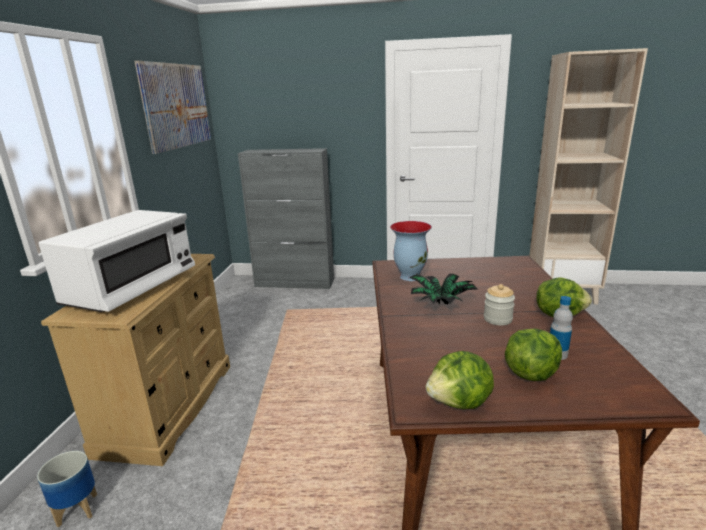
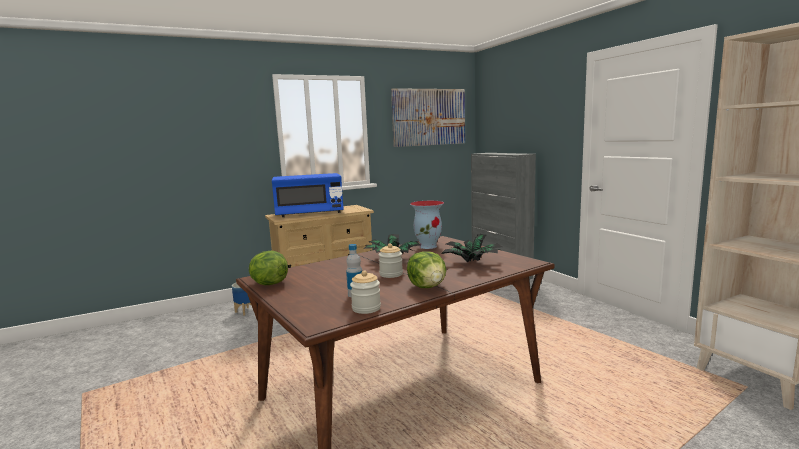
camera: 55 degrees right, 10 degrees down
(132, 289) = (309, 213): white microwave -> blue microwave
(497, 277) = (472, 263): none -> potted plant
(530, 373) = (320, 292): lettuce -> none
(611, 360) = (366, 308): none -> jar

